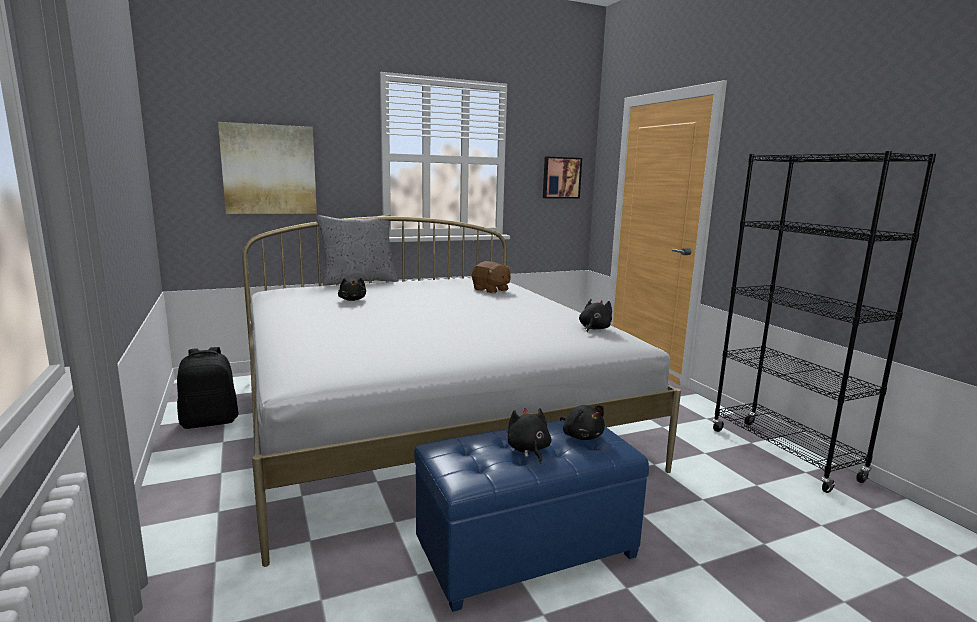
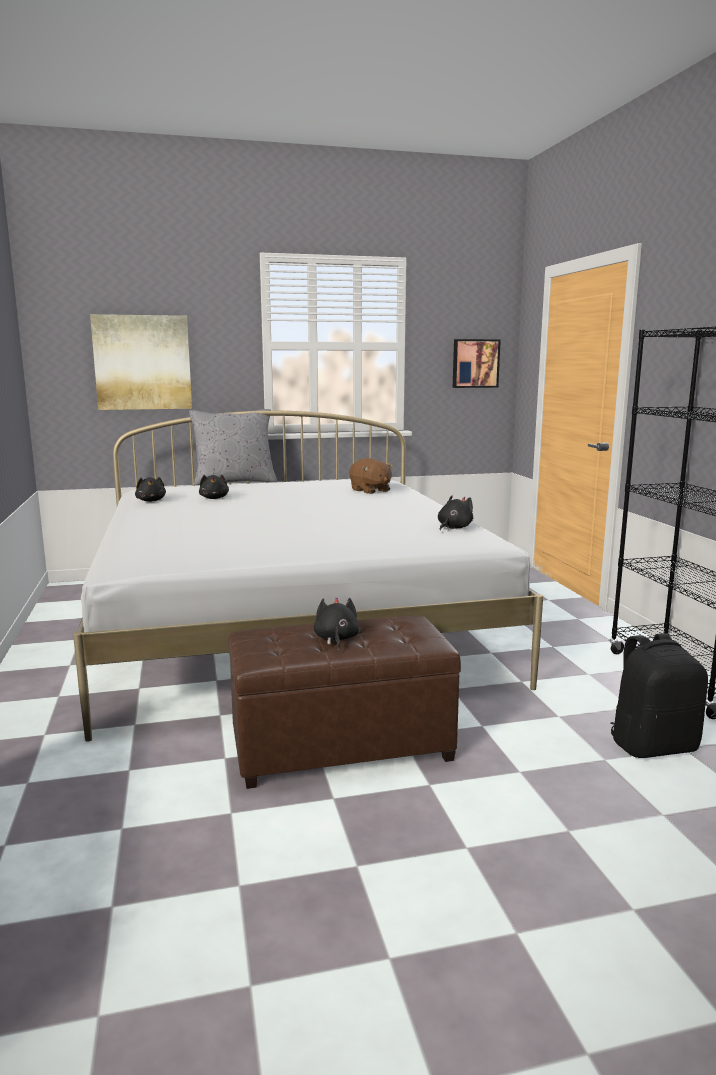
camera: 10 degrees right, 0 degrees up
(210, 421) = (72, 621): black backpack -> black backpack (653, 746)
(525, 549) = (341, 746): blue ottoman -> brown ottoman
(581, 436) = (399, 630): black plush toy -> black plush toy (151, 501)

